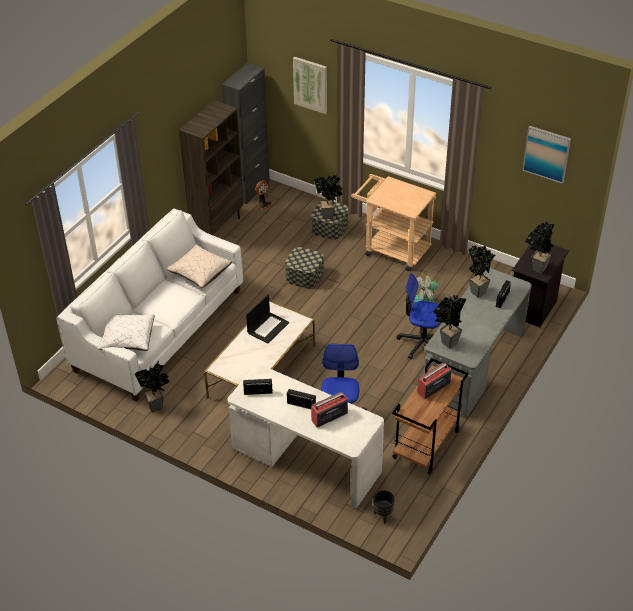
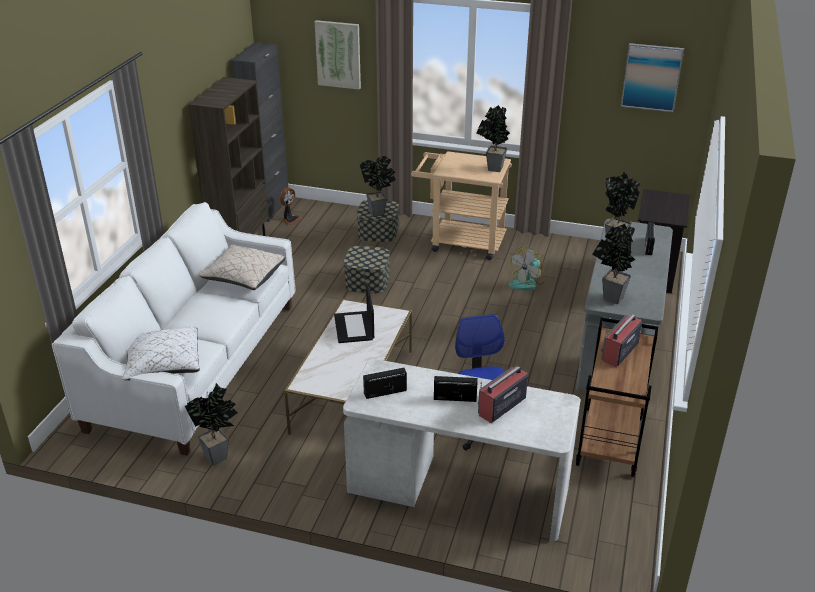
camera: 15 degrees left, 10 degrees down
(268, 327) = (354, 327): laptop -> laptop turned 150 degrees clockwise
(383, 516) = (599, 544): black planter -> none
(421, 342) = (542, 328): office chair -> none
(537, 269) = (666, 215): potted plant -> potted plant (493, 169)

